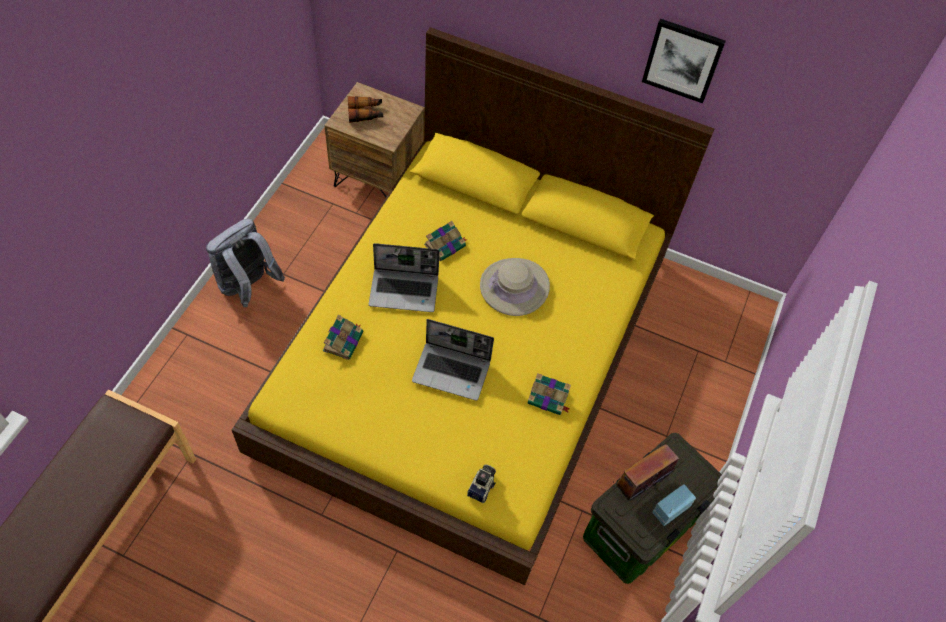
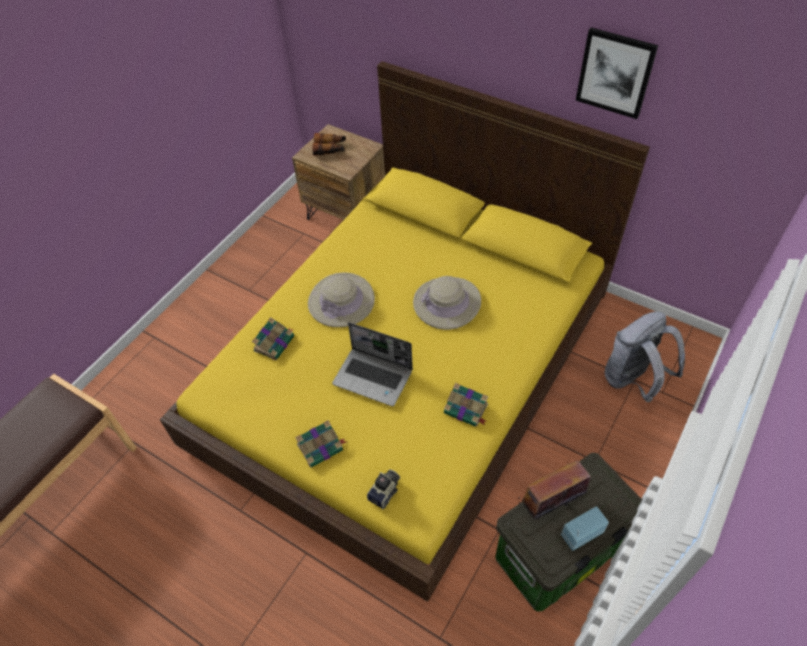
camera: 15 degrees right, 5 degrees down
(248, 287) = (216, 300): grey backpack -> grey backpack (633, 380)
(405, 290) = (341, 301): laptop -> beige hat
(445, 245) = (387, 263): book -> book (321, 447)

